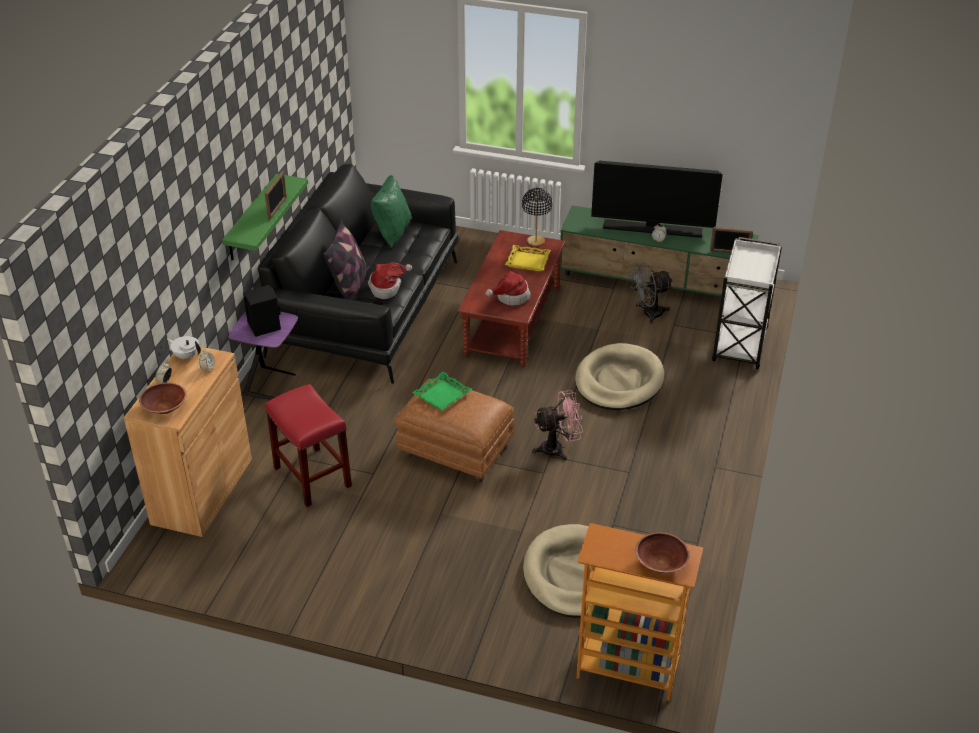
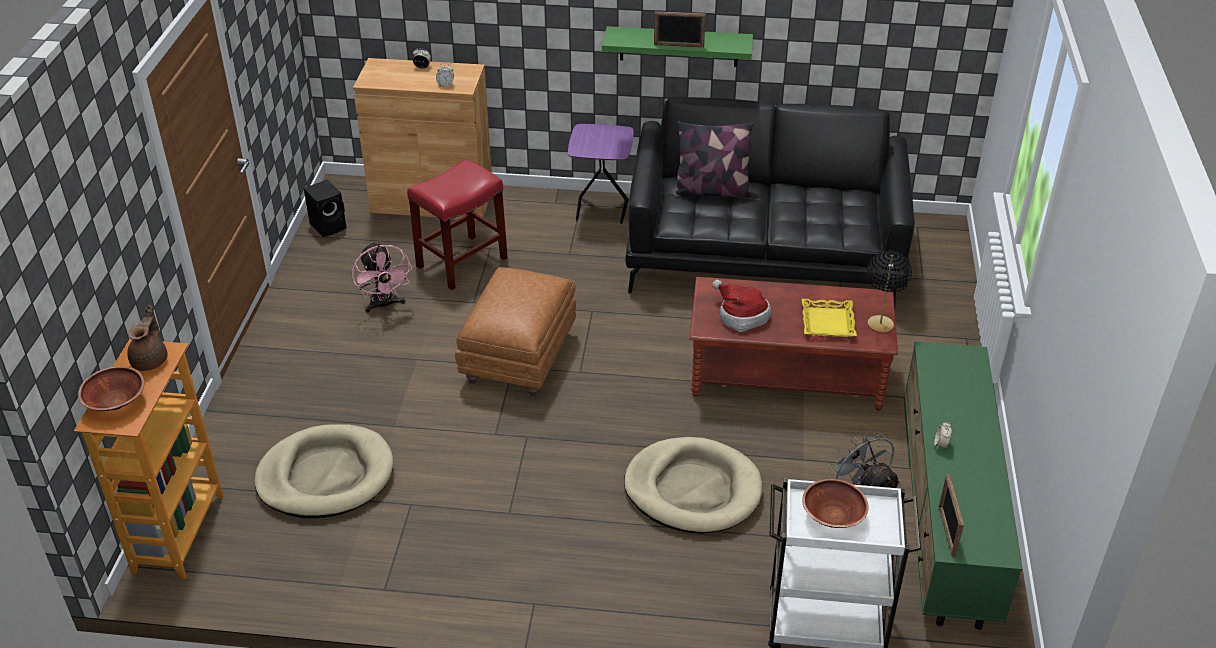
camera: 80 degrees right, 0 degrees up
(164, 408) = (382, 74): brown bowl -> brown bowl (832, 516)
(186, 355) = (463, 70): white teapot -> none
(264, 326) = (601, 141): black speaker -> black speaker (329, 226)
(387, 287) = (719, 217): hat -> none
(392, 232) = (839, 204): green pillow -> none
(442, 395) = (528, 285): green tray -> none
(558, 448) = (542, 442): pink fan -> pink fan (384, 305)
(609, 544) = (151, 360): none -> brown teapot
(653, 228) = (969, 436): television -> none

